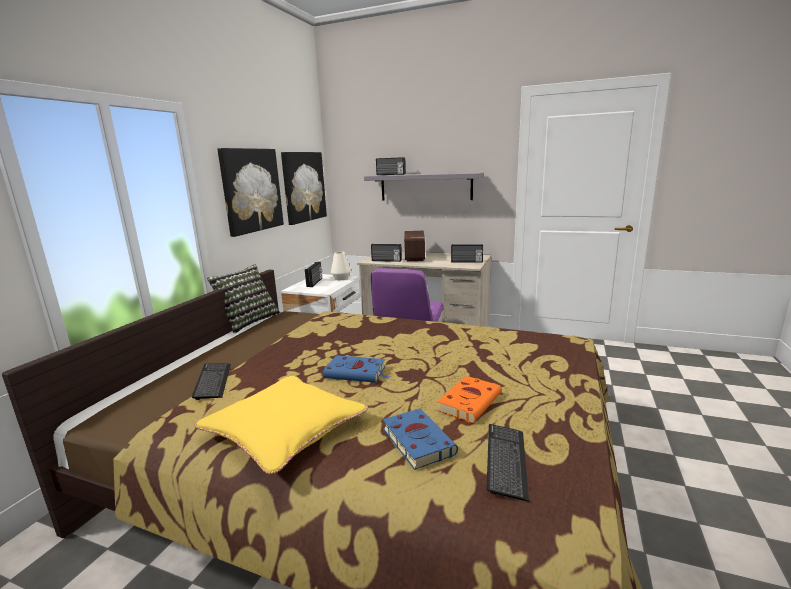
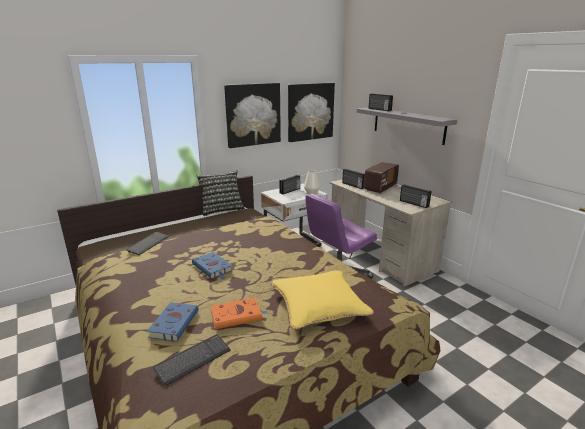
camera: 35 degrees right, 5 degrees up
(284, 429) = (136, 286): yellow pillow -> yellow pillow (318, 305)

